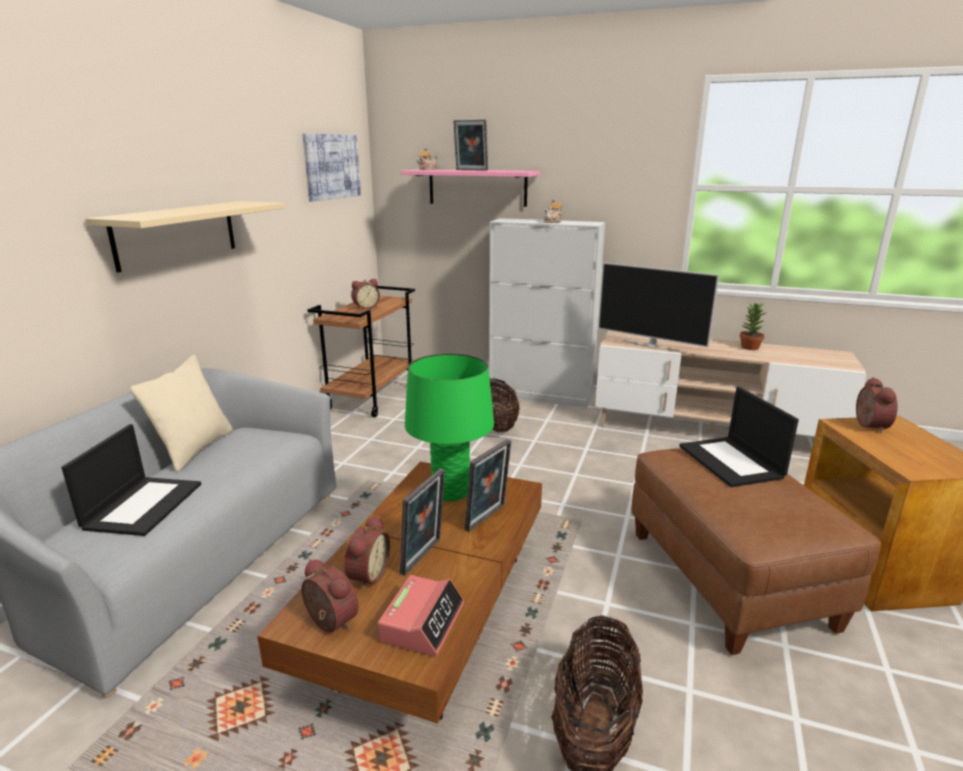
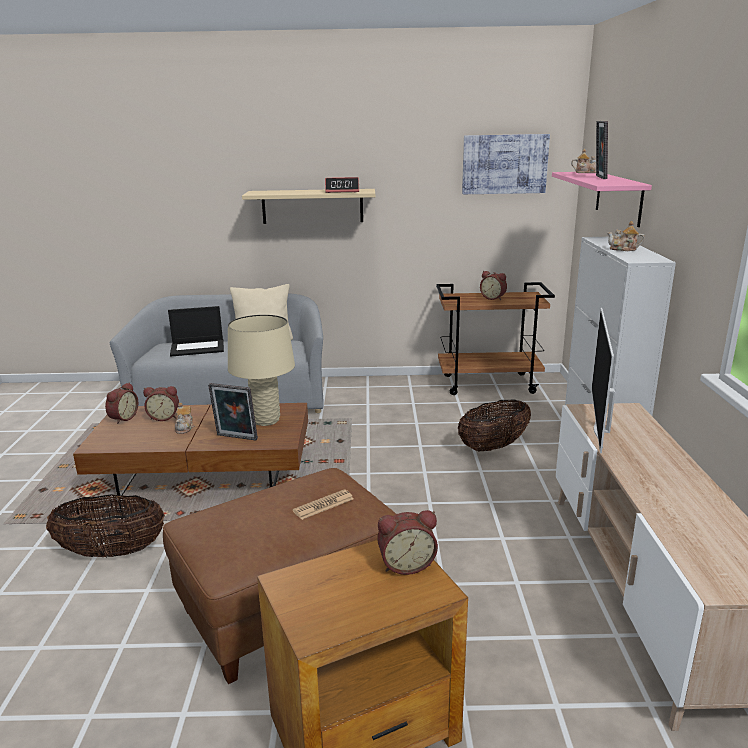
camera: 70 degrees right, 0 degrees up
(422, 622) = (124, 440): alarm clock -> alarm clock (342, 191)
(424, 557) = (185, 428): picture frame -> teapot
(451, 492) = (266, 420): green table lamp -> beige table lamp
(732, 462) = (323, 505): laptop -> newspaper
(749, 347) = (695, 497): potted plant -> none

